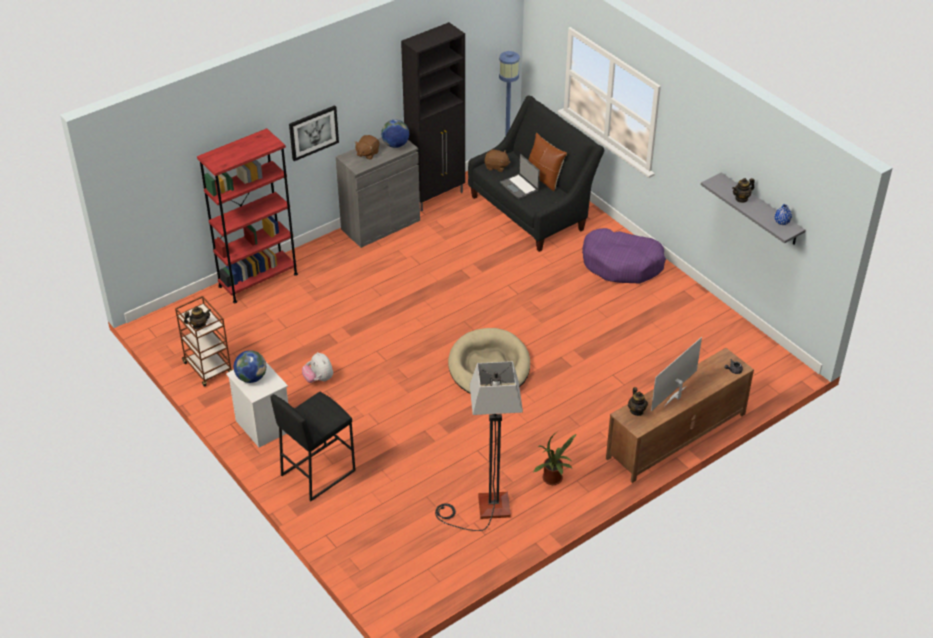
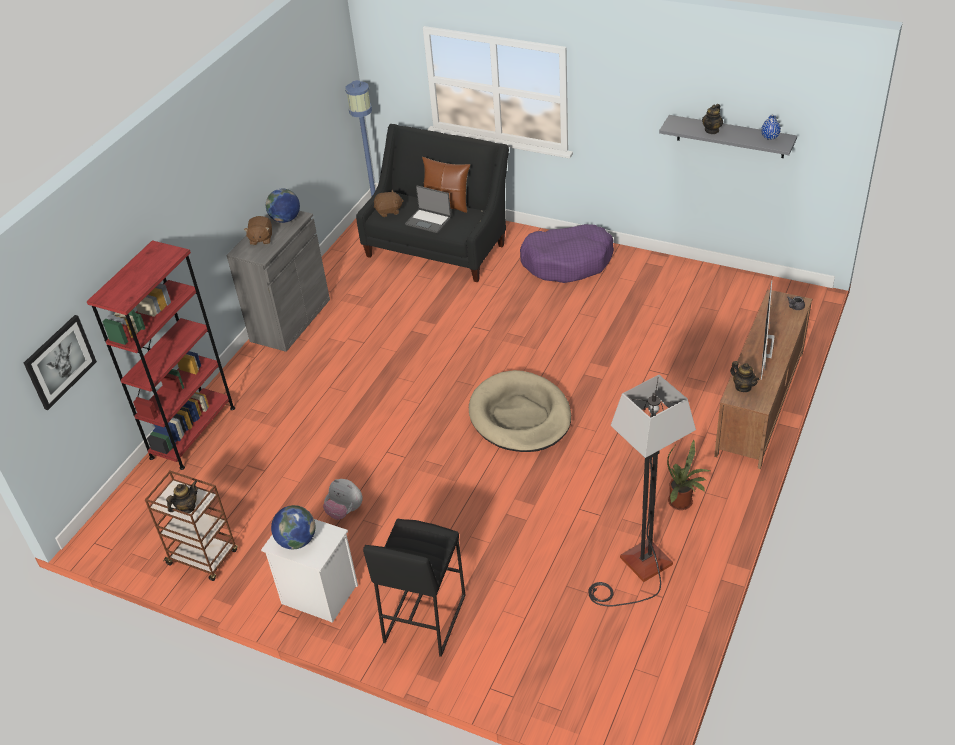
camera: 25 degrees left, 0 degrees up
(313, 132) = (198, 232): picture -> picture (59, 361)
(437, 196) = (329, 269): black cabinet -> none

